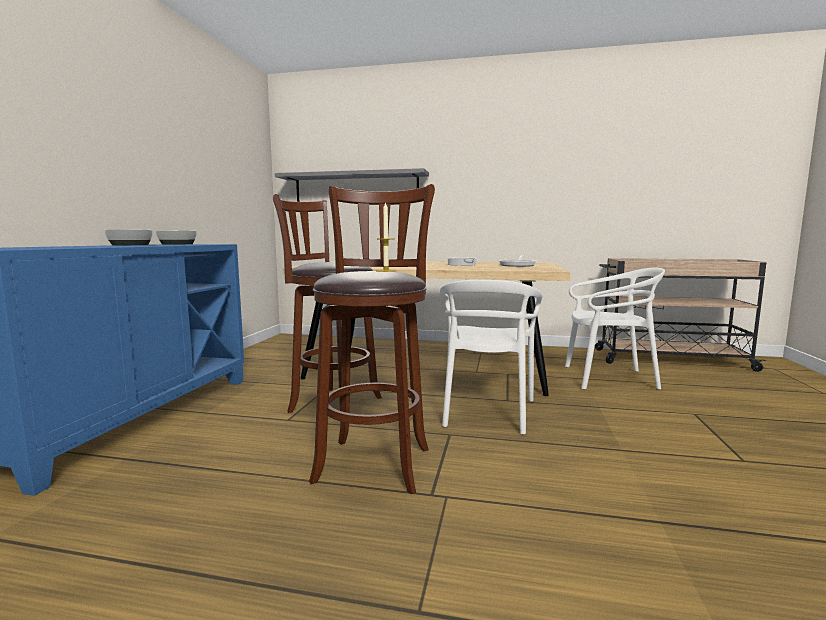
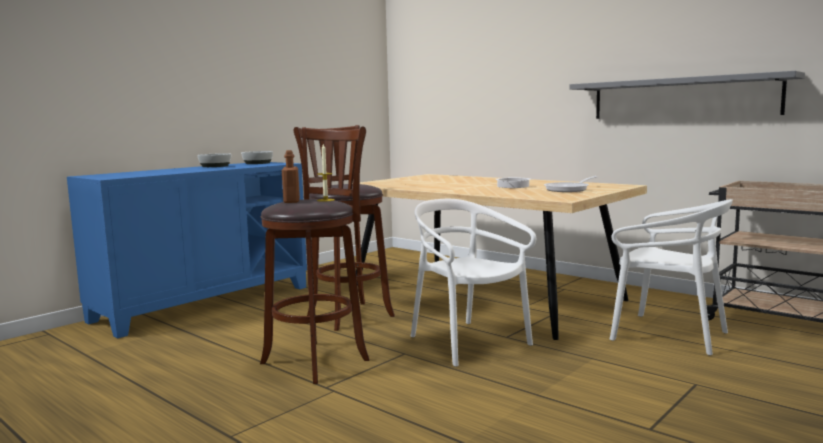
camera: 30 degrees right, 0 degrees up
(350, 272) = (291, 201): none -> brown bottle
(356, 187) = (459, 94): grey shelf -> grey shelf (682, 98)
(486, 411) = (467, 342): white chair -> white chair turned 105 degrees clockwise

